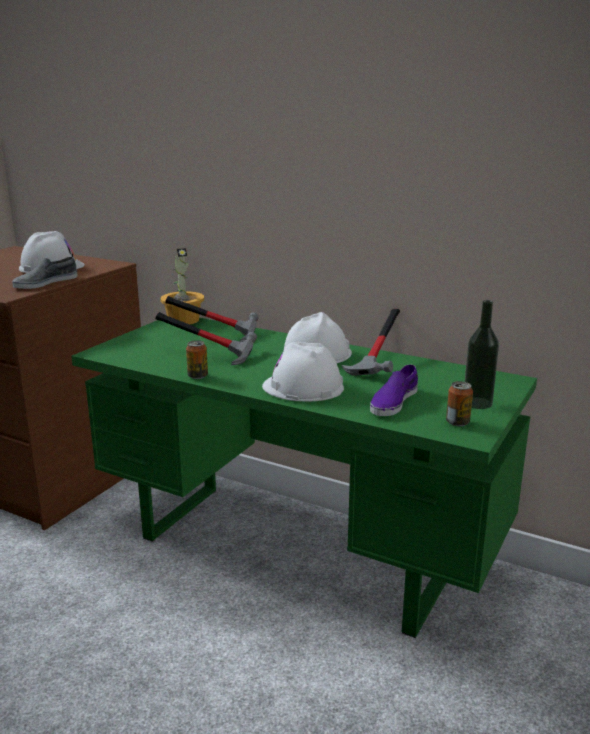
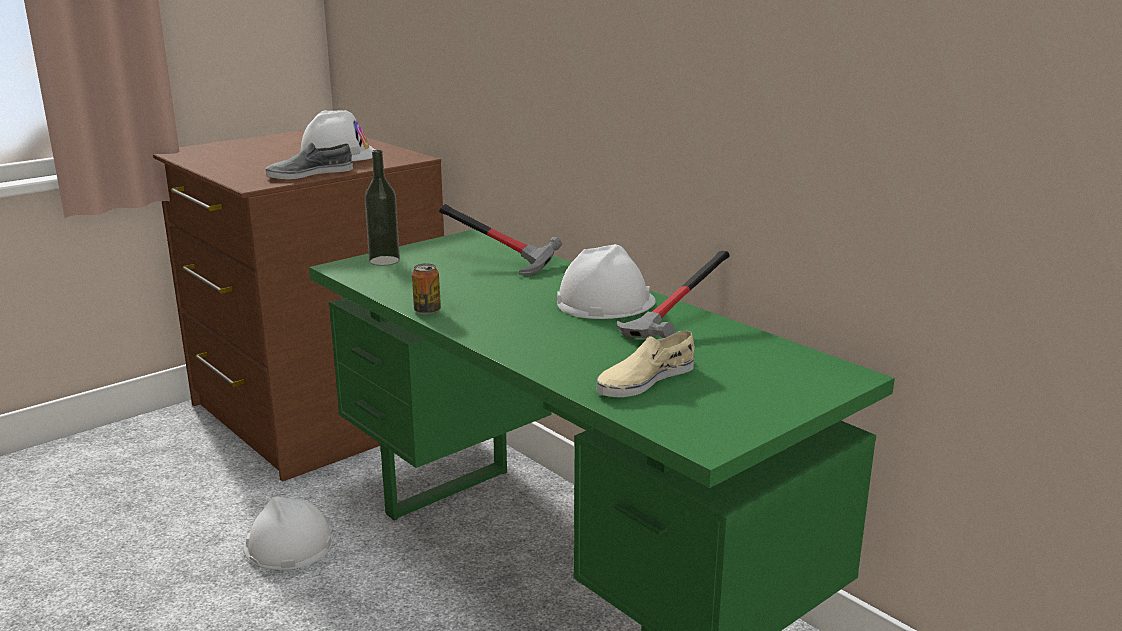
camera: 20 degrees right, 0 degrees up
(183, 320) = (479, 238): potted plant -> none
(212, 354) = (472, 286): hammer -> none
(303, 387) = (543, 343): white hard hat -> white hard hat (288, 545)
(393, 401) = (645, 379): purple shoe -> beige shoe
(457, 422) = (706, 421): can -> none
(477, 403) = (763, 399): bottle -> bottle (384, 261)

